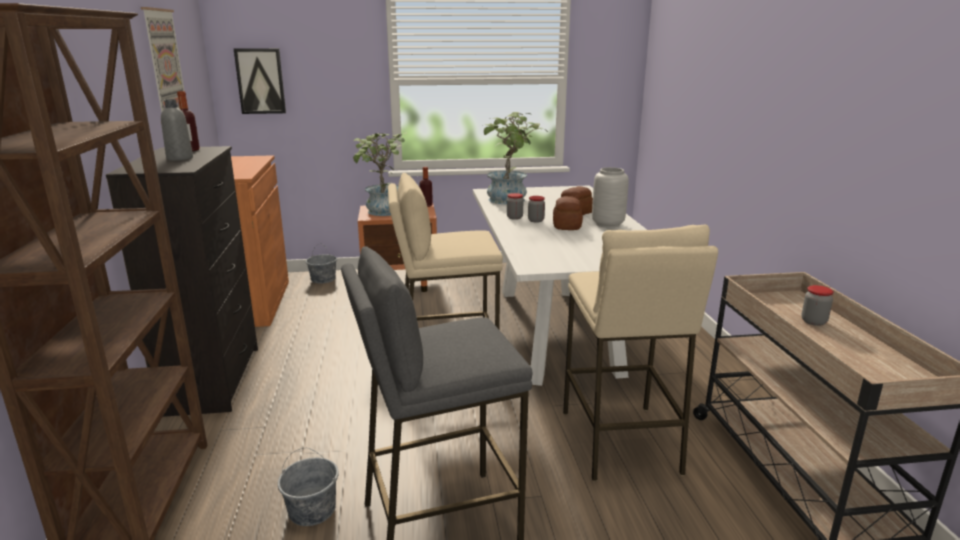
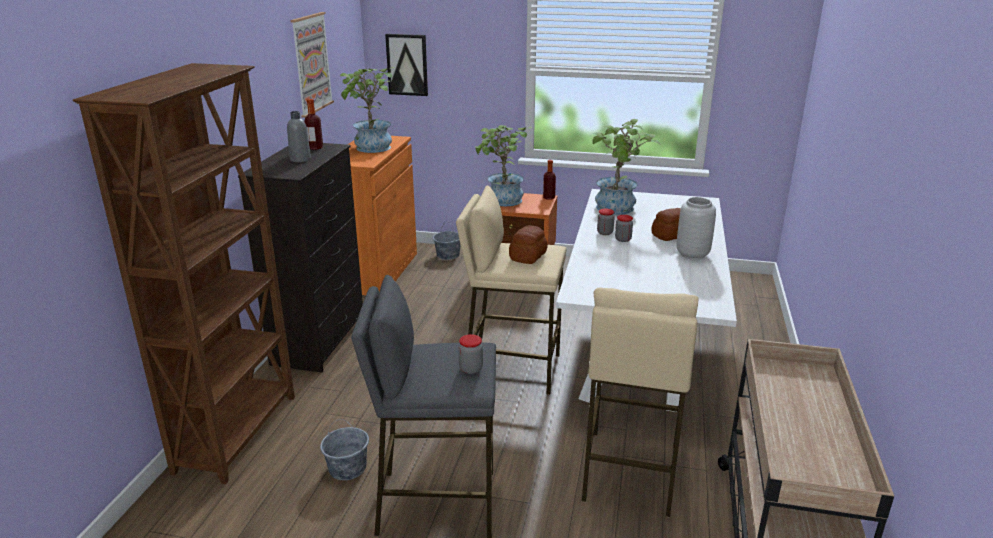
camera: 20 degrees right, 5 degrees up
(237, 166) = (371, 149): none -> potted plant
(567, 225) = (649, 250): bread -> bread (528, 256)
(813, 321) = (808, 403): jar -> jar (471, 369)

